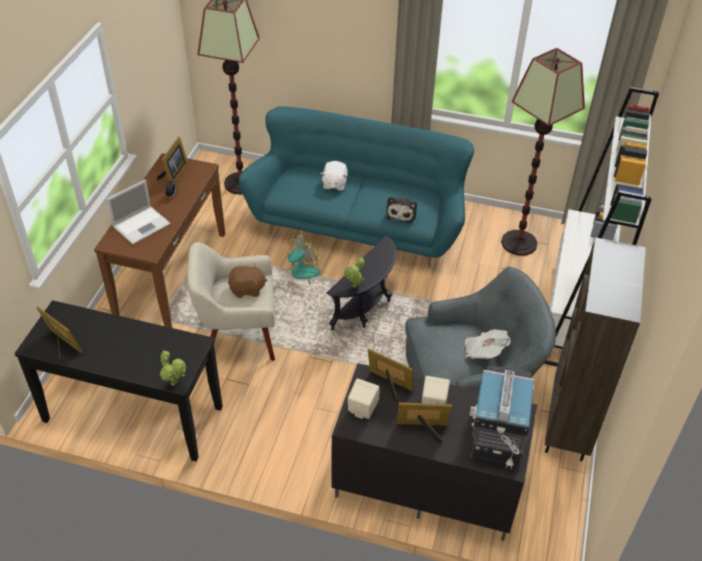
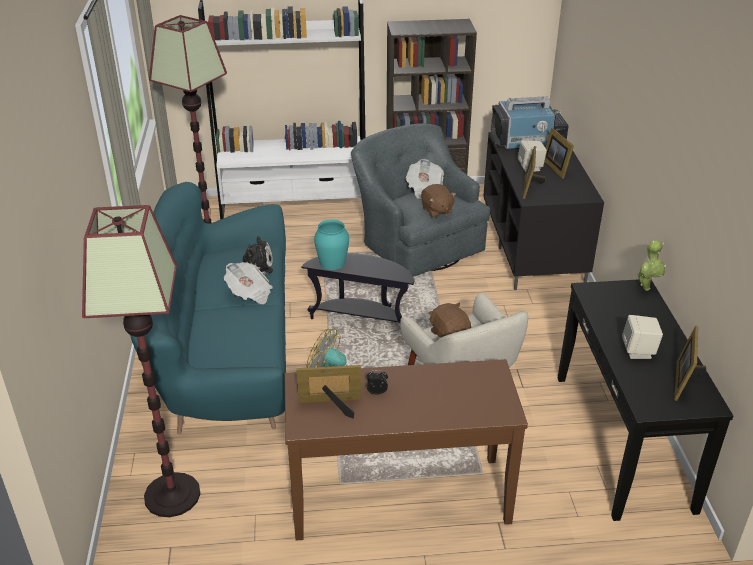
camera: 110 degrees left, 10 degrees down
(142, 224) = (451, 397): laptop -> none
(334, 184) = (221, 325): white plush toy -> none
(354, 287) = (393, 268): potted plant -> none
(362, 409) = (566, 194): beige speaker -> beige speaker (638, 351)
(366, 204) = (249, 293): none -> newspaper
(382, 254) = (332, 262): none -> turquoise vase
(436, 346) = (436, 210): none -> brown plush toy

